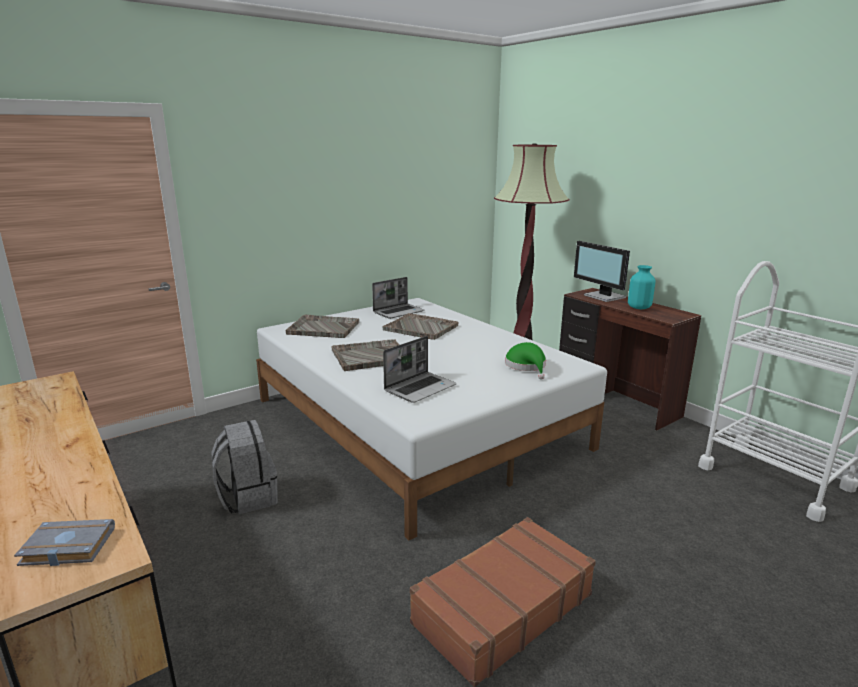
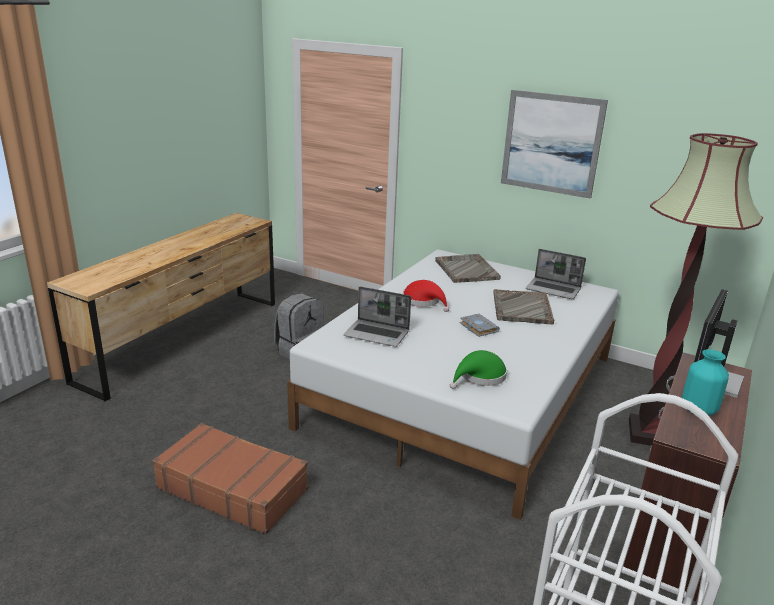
camera: 65 degrees right, 5 degrees up
(65, 548) = (94, 277): grey book -> grey book (477, 327)
(346, 187) = (551, 143): none -> picture
(370, 356) = (423, 301): grey tray -> red hat

